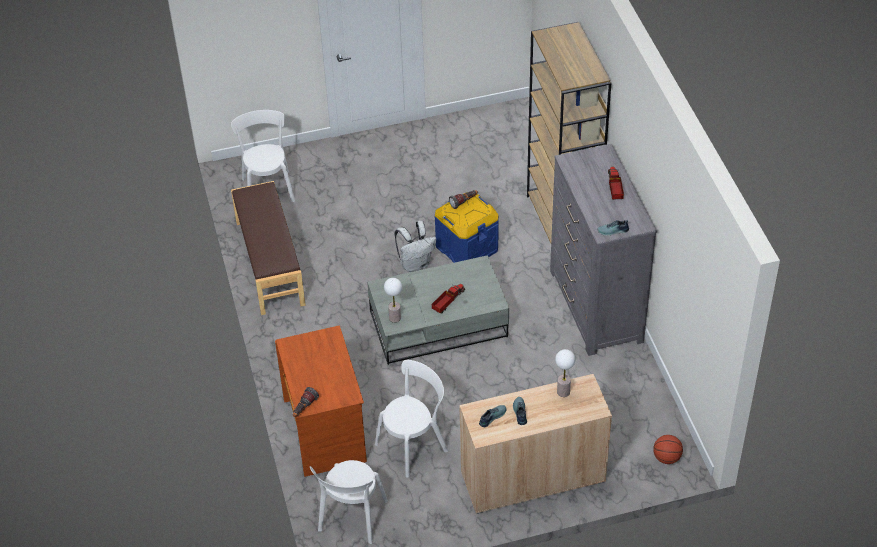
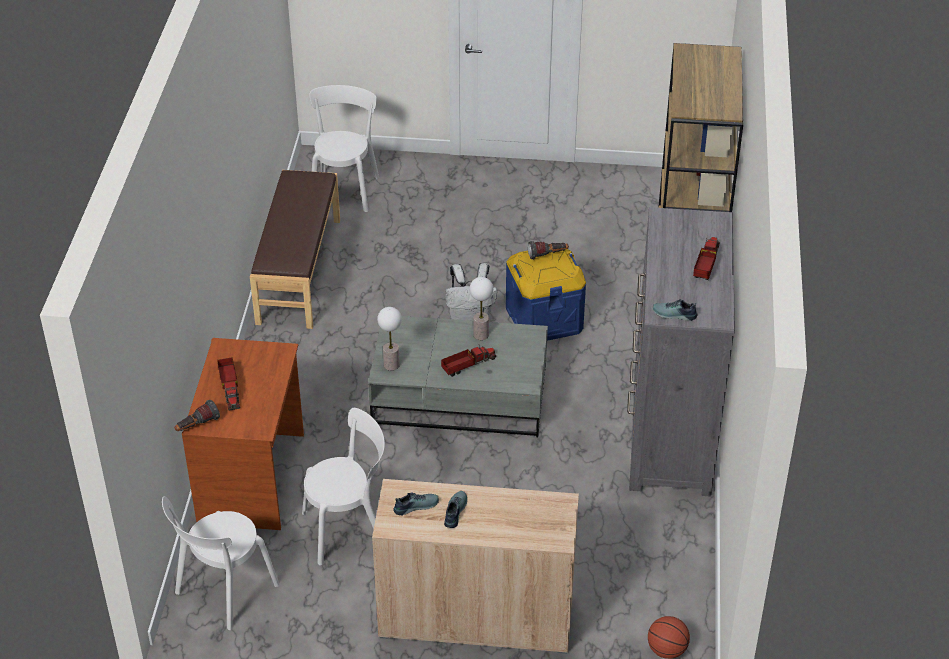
camera: 20 degrees right, 5 degrees down
(311, 373) = (230, 388): none -> toy truck
(563, 392) = (526, 504): table lamp -> table lamp (481, 335)

